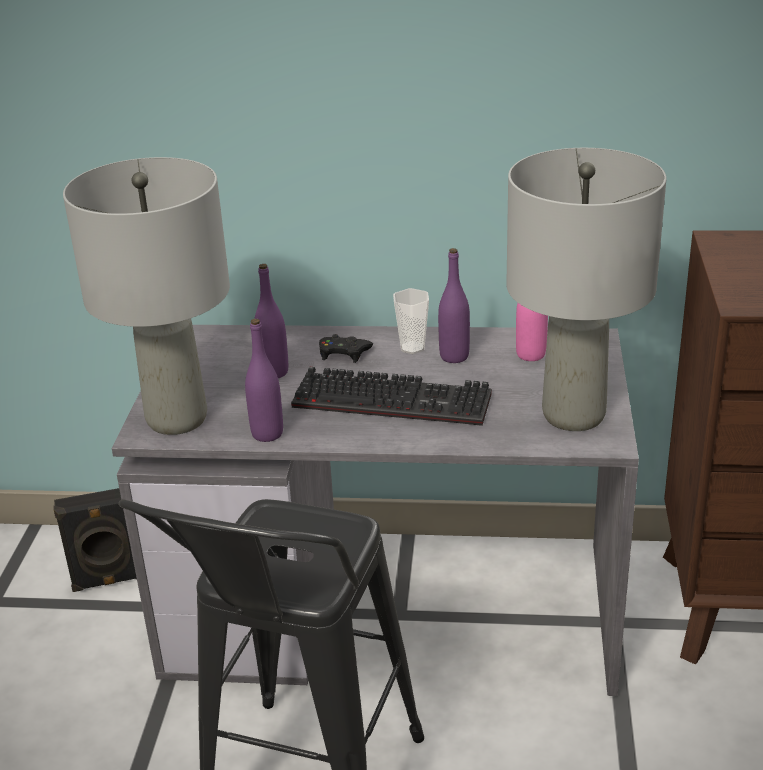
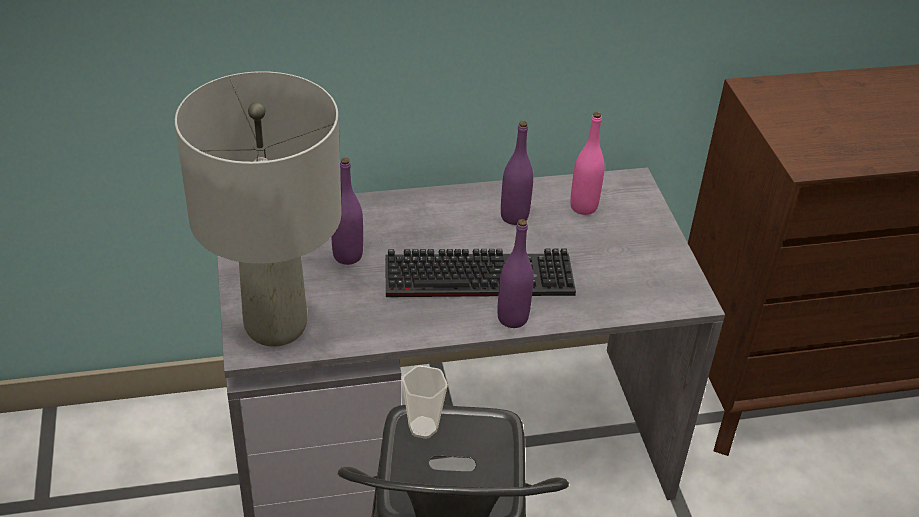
camera: 20 degrees left, 10 degrees up
(110, 581) = (158, 460): black speaker -> none
(267, 434) = (376, 332): purple bottle -> purple bottle (512, 318)
(343, 353) = (406, 224): black game controller -> none
(412, 348) = (470, 210): cup -> cup (423, 427)
(572, 415) = (649, 273): grey table lamp -> none

